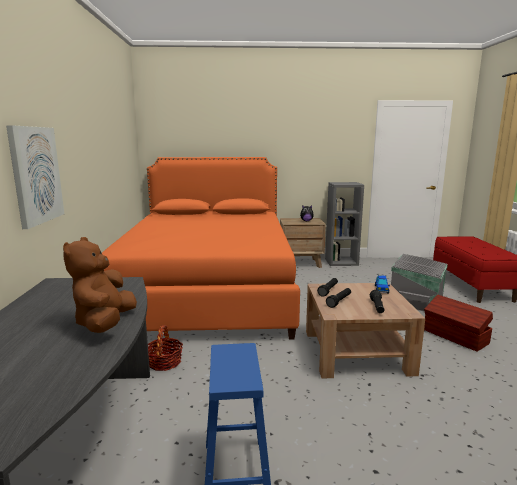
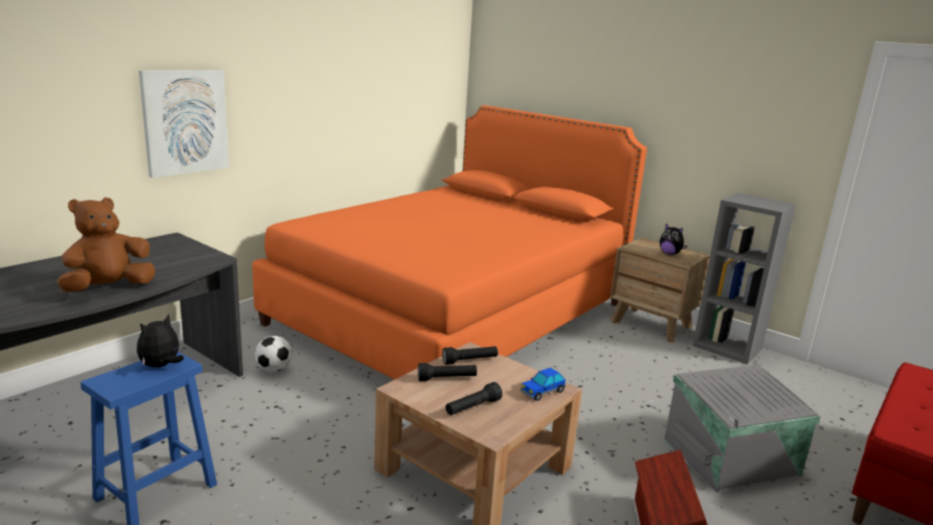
camera: 40 degrees right, 5 degrees up
(164, 362) = (274, 369): basket -> football
(234, 356) = (161, 366): none -> plush toy

